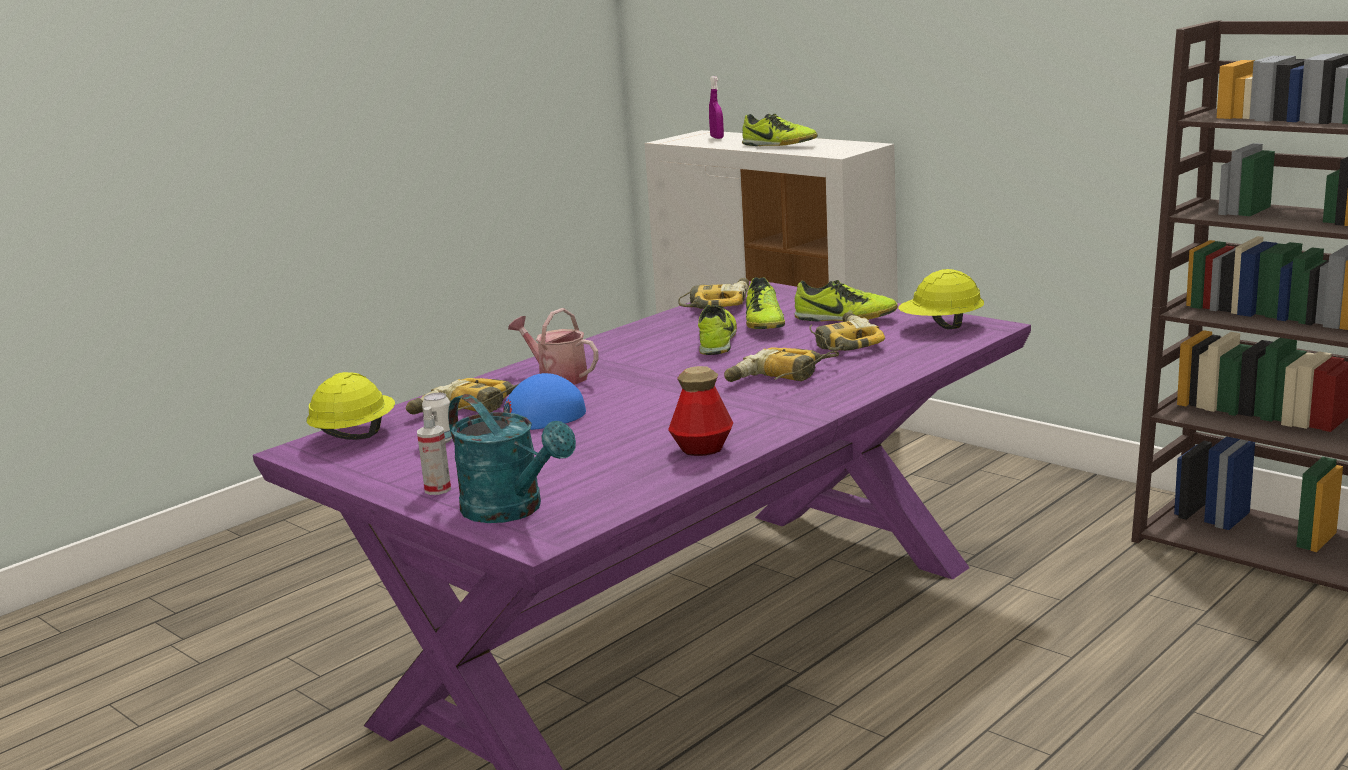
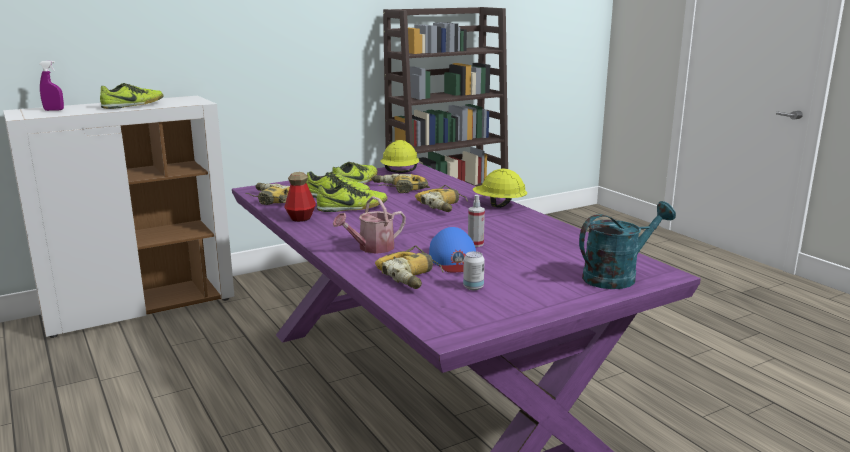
camera: 75 degrees left, 0 degrees up
(354, 436) = (433, 314): yellow hard hat -> yellow hard hat (499, 205)
(437, 489) = (569, 293): spray bottle -> spray bottle (475, 244)
(702, 449) = (546, 230): bottle -> bottle (300, 218)
(716, 340) = (352, 208): shoe -> shoe turned 150 degrees clockwise

